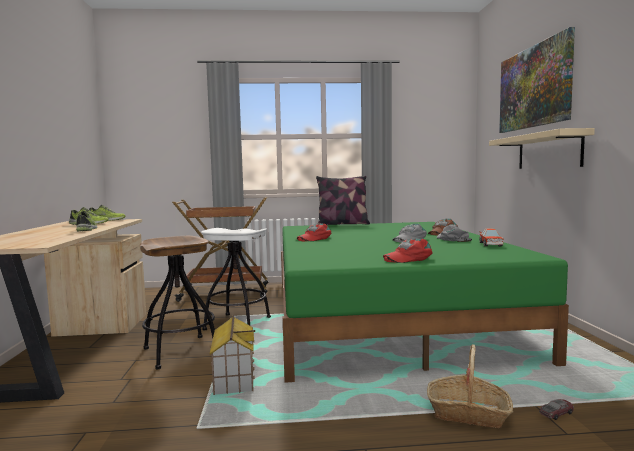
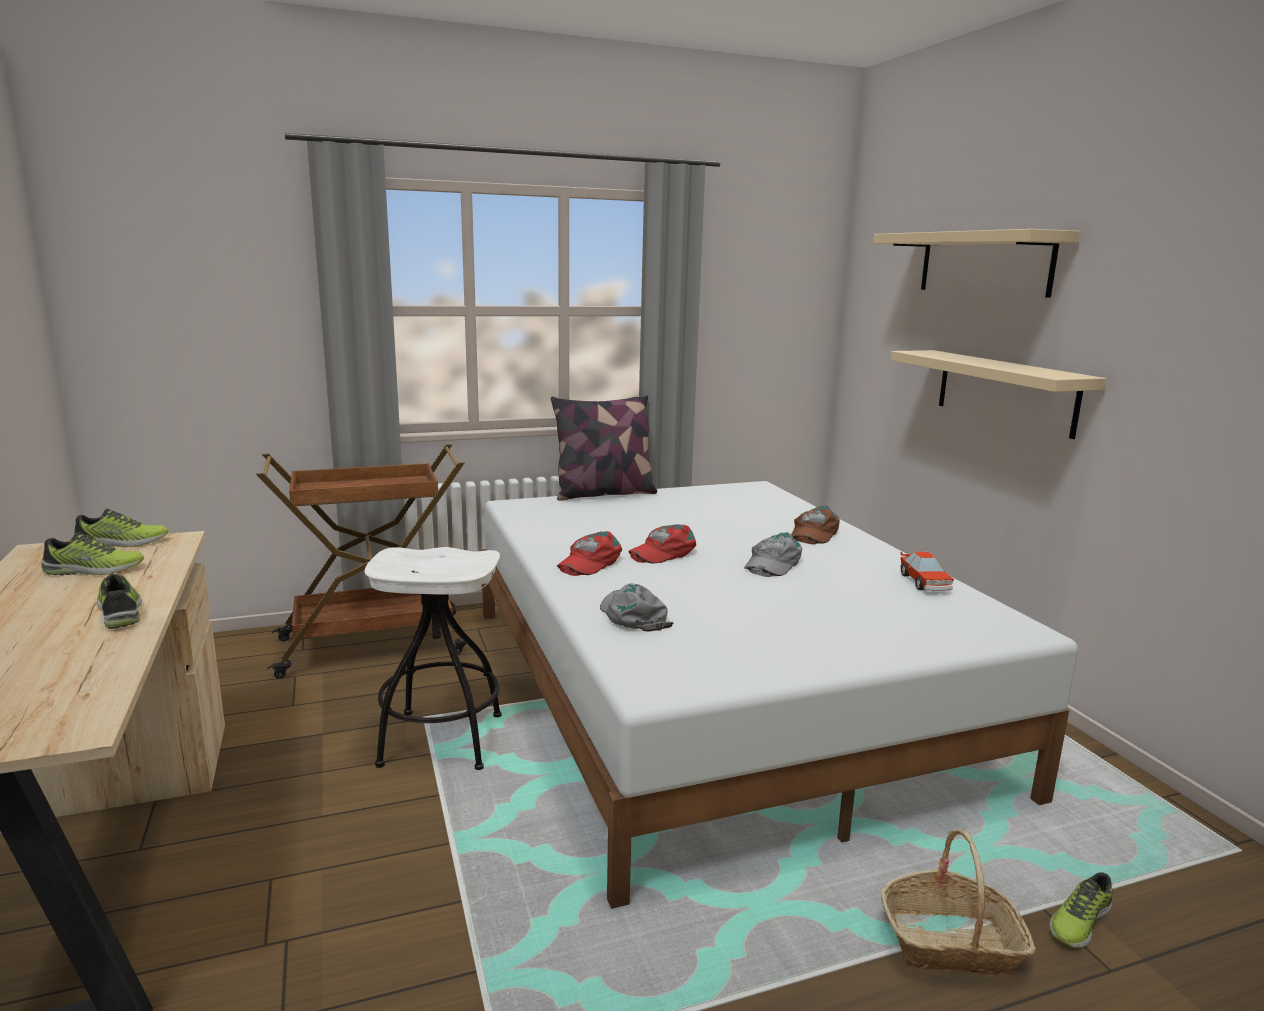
camera: 15 degrees left, 10 degrees up
(181, 351) = (359, 839): brown stool -> none
(234, 379) = (507, 910): toy house -> none
(384, 315) = (713, 691): green bed -> white bed
(408, 258) = (820, 649): red cap -> red cap (663, 552)
(452, 239) = (846, 560): grey cap -> grey cap (633, 615)
(534, 87) = (984, 263): picture -> beige shelf
(556, 413) = (1078, 922): toy car -> shoe

